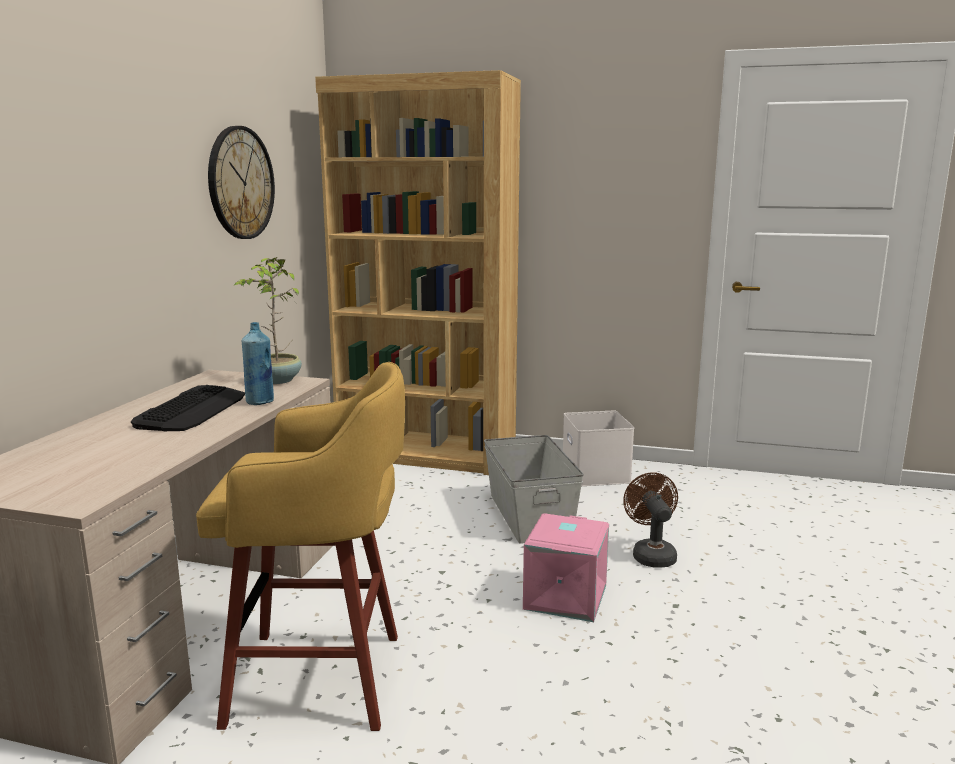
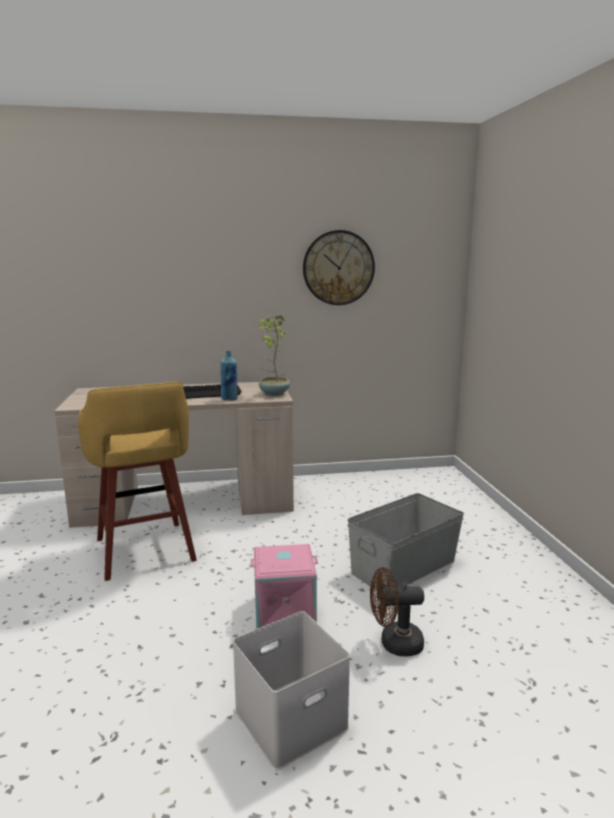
camera: 65 degrees right, 0 degrees up
(427, 454) = (458, 501): brown bookcase -> none
(594, 473) = (531, 580): white storage box -> white storage box (291, 717)
(651, 554) = (394, 643): brown fan -> brown fan turned 150 degrees counterclockwise

